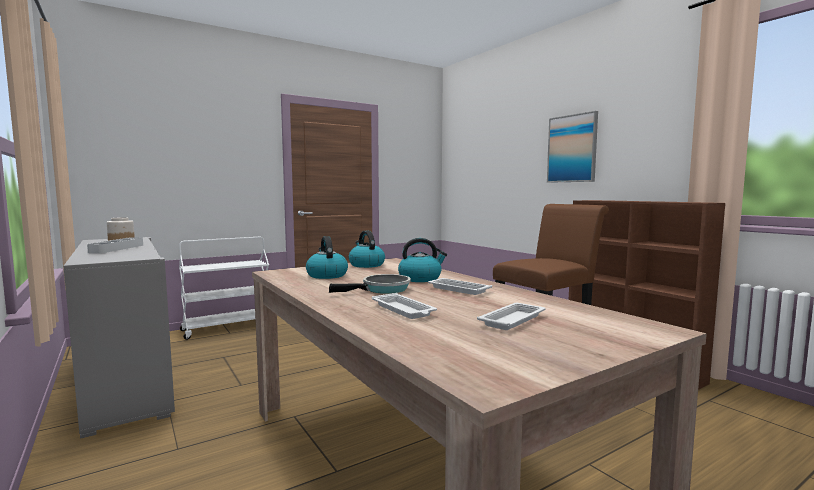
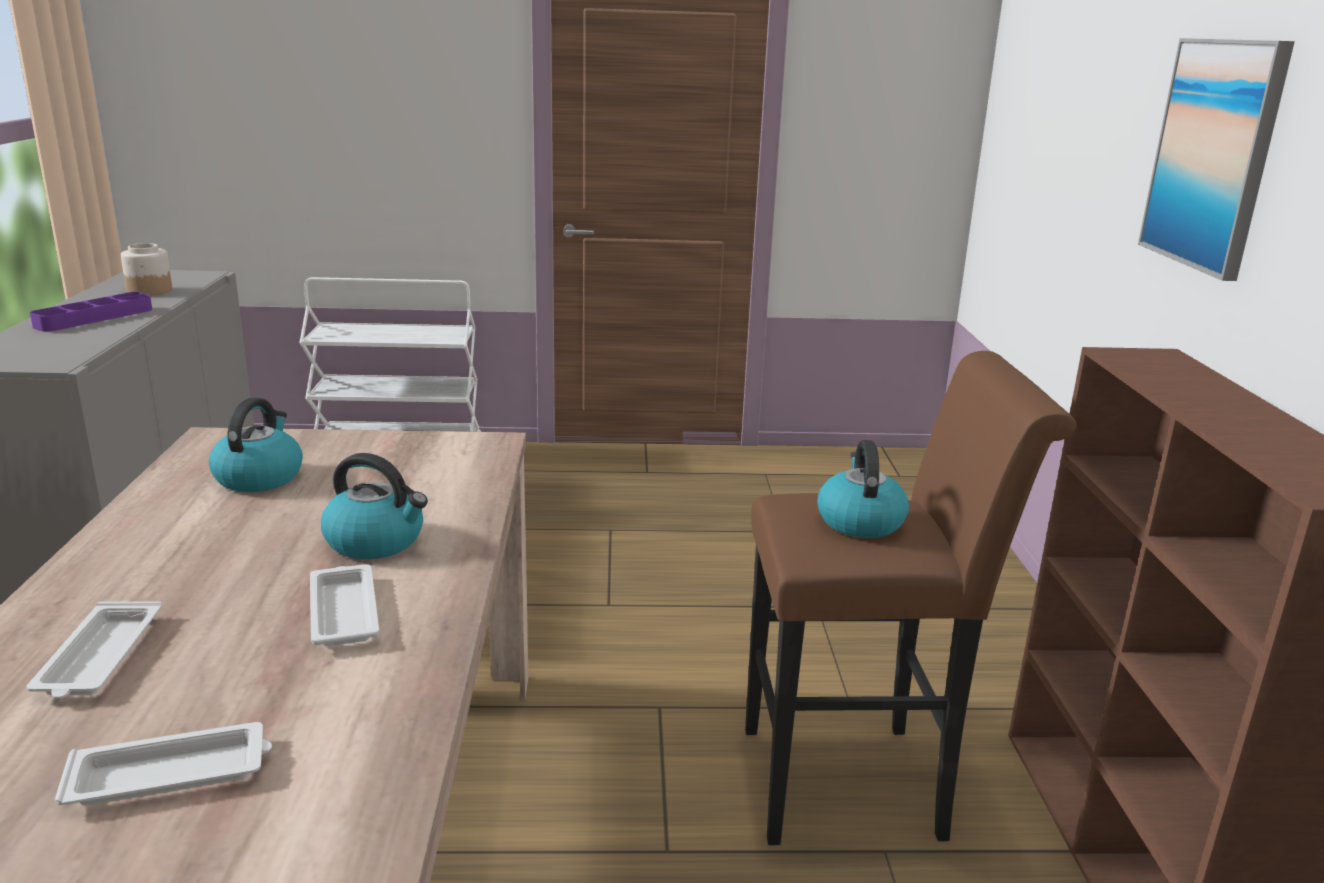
camera: 30 degrees right, 15 degrees up
(117, 248) = (94, 318): grey tray -> purple tray
(366, 265) = (405, 451): kettle -> kettle (859, 521)
(382, 289) = (227, 565): frying pan -> none

